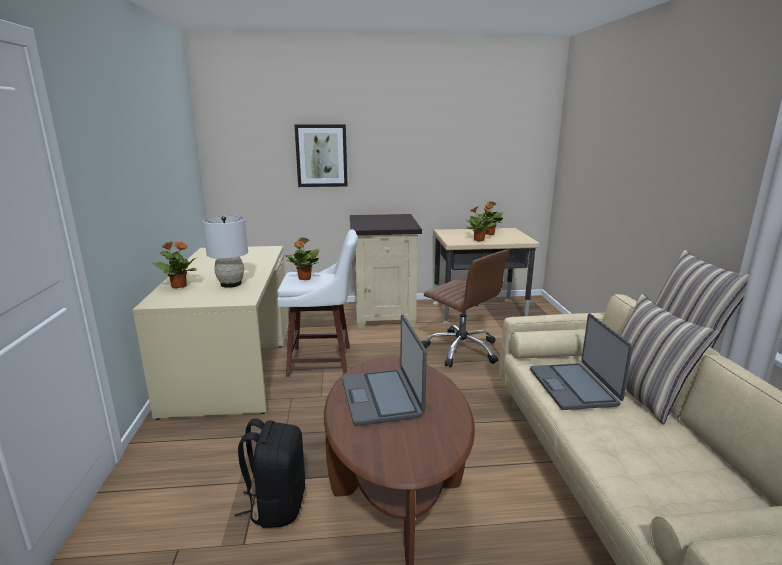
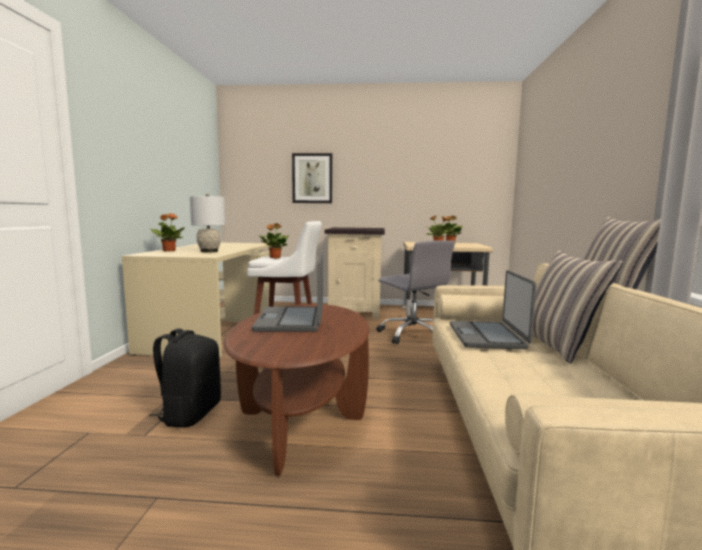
camera: 10 degrees right, 10 degrees down
(462, 350) = (413, 335): brown office chair -> grey office chair

